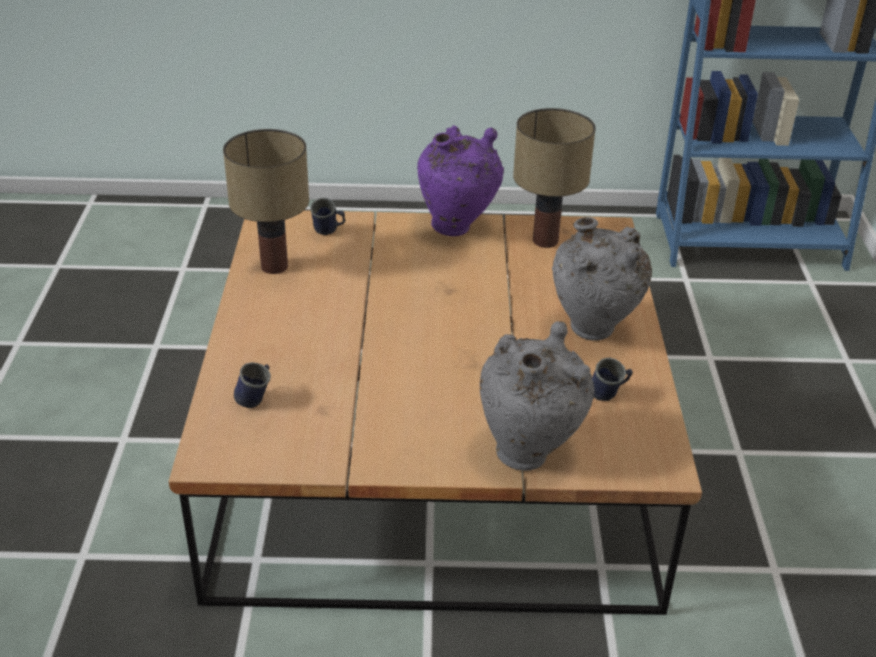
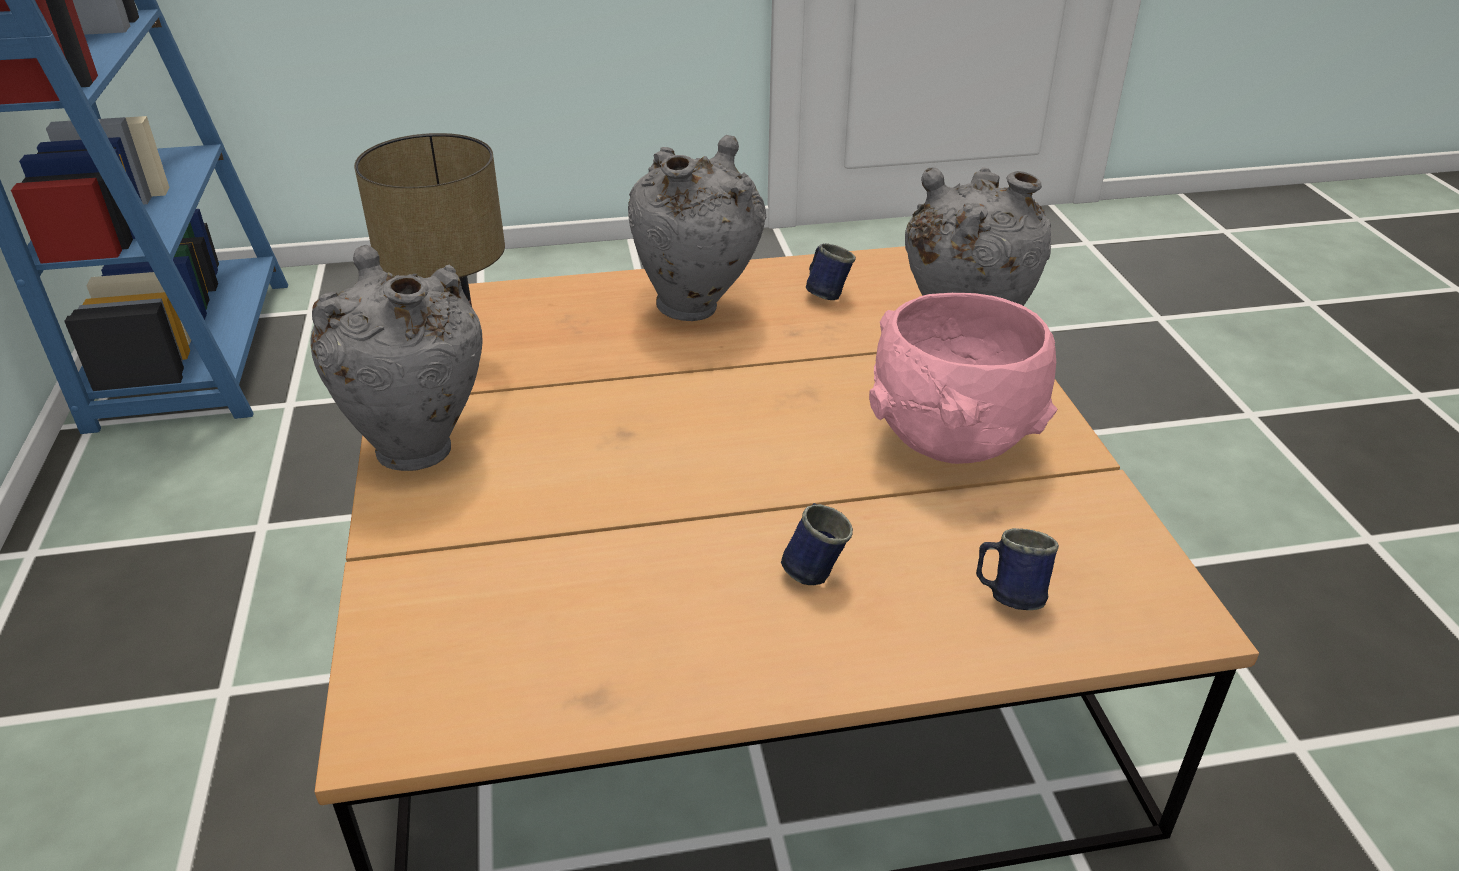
camera: 100 degrees left, 0 degrees up
(273, 266) = (583, 672): table lamp -> none
(329, 232) = (436, 612): blue mug -> blue mug (813, 567)
(401, 414) = (952, 440): none -> pink bowl
(457, 228) = (418, 446): purple vase -> grey vase

